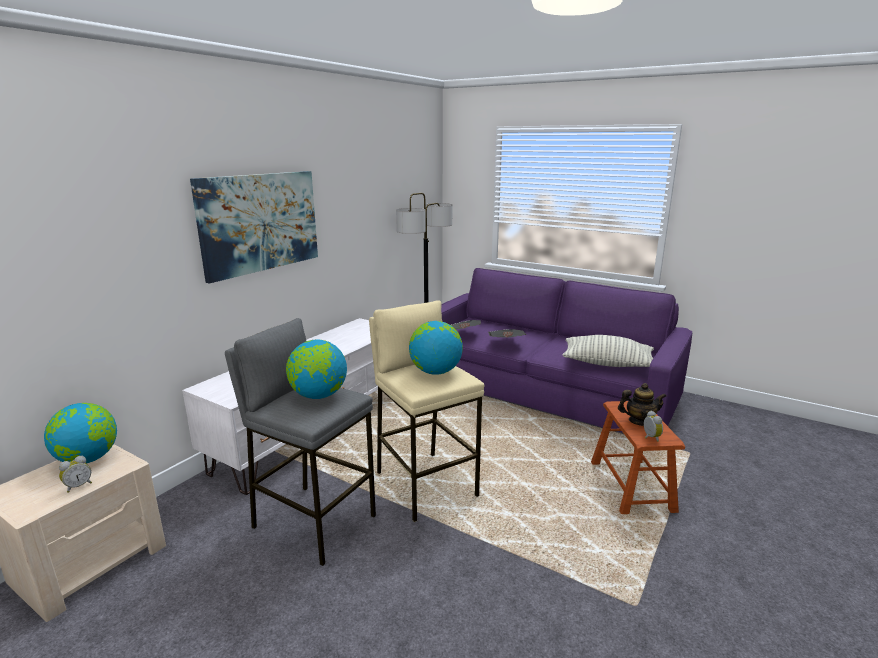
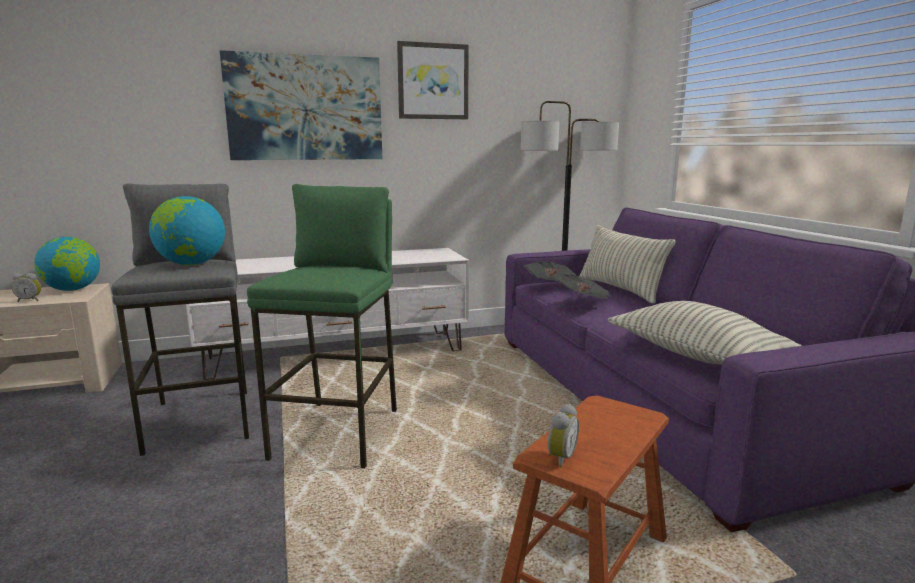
camera: 40 degrees right, 5 degrees down
(342, 186) = (433, 81): none -> picture
(425, 484) = (339, 433): beige stool -> green stool
(435, 372) = (330, 272): globe -> none
(502, 327) = (620, 289): none -> pillow
(639, 421) = (593, 433): teapot -> none

